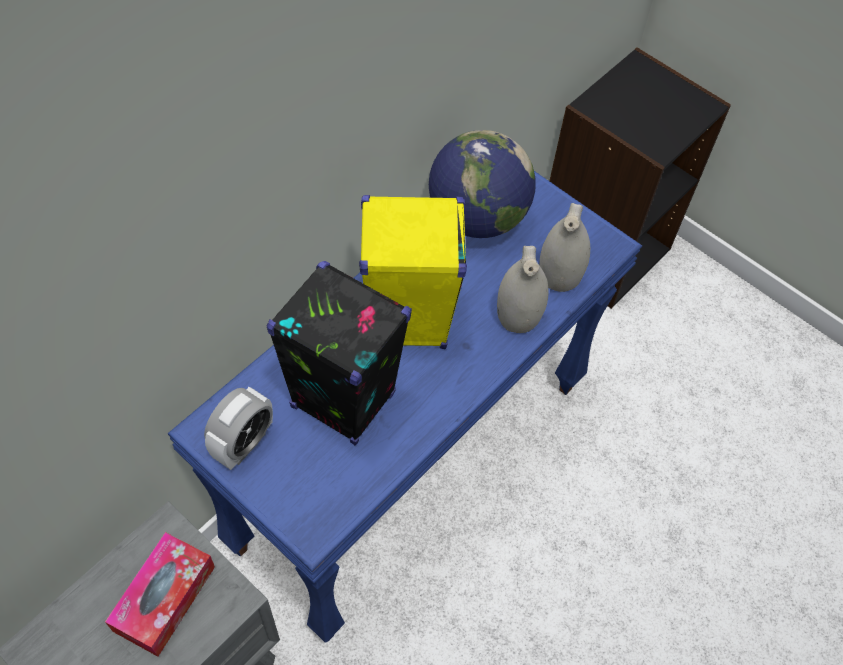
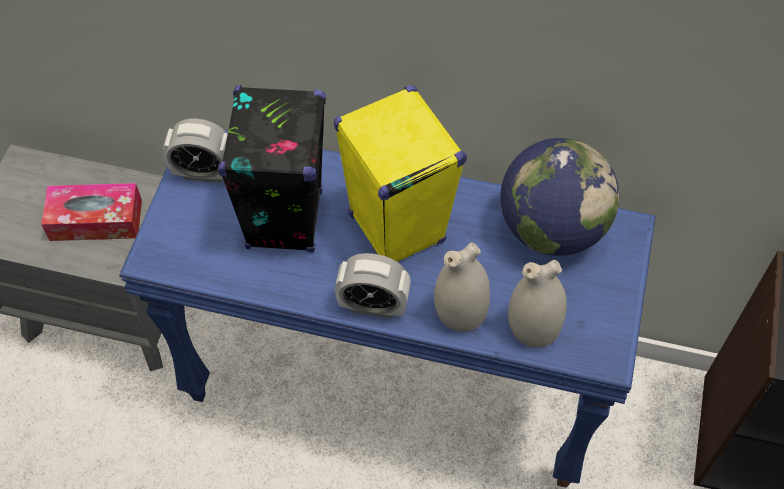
camera: 65 degrees right, 0 degrees up
(475, 374) = (373, 306): none -> alarm clock

